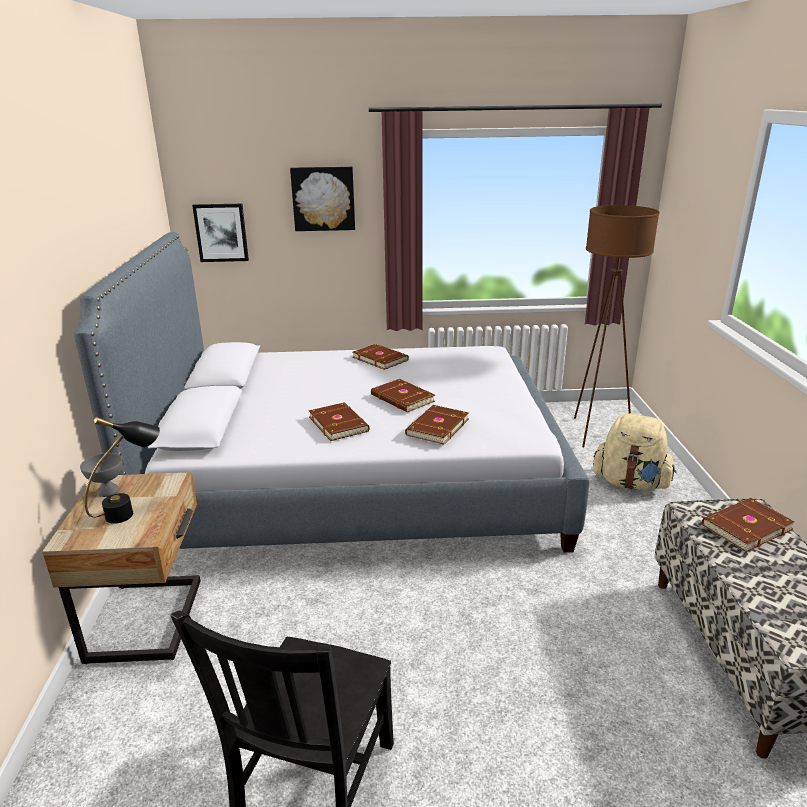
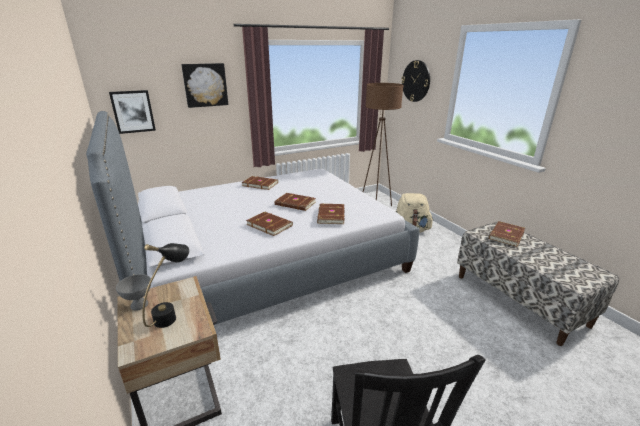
camera: 25 degrees left, 0 degrees up
(695, 206) = (416, 81): none -> wall clock

